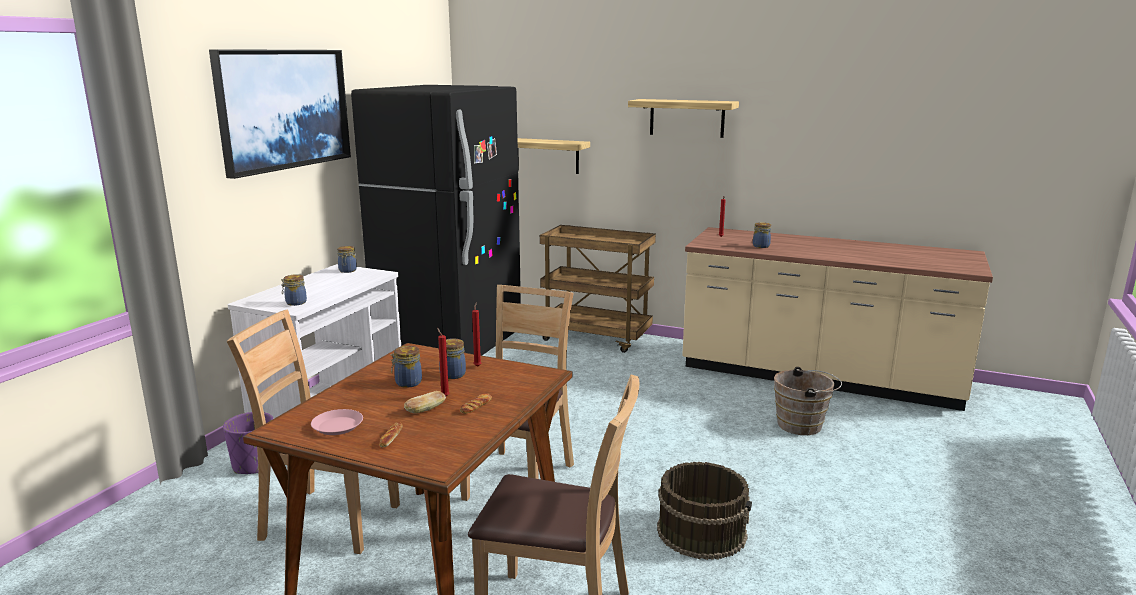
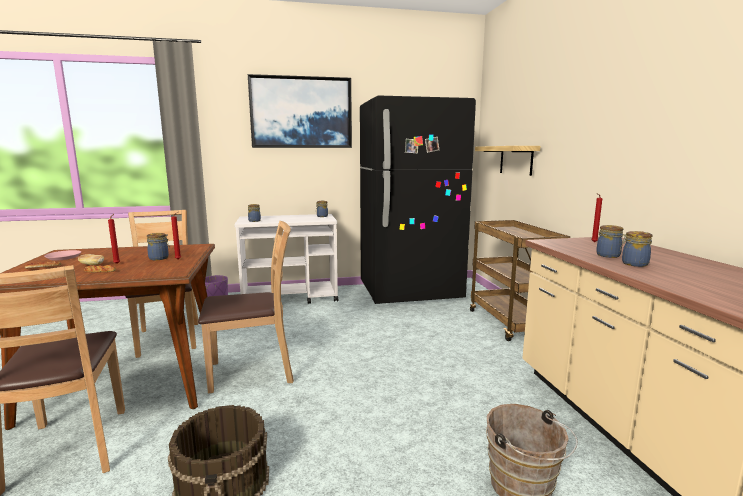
camera: 55 degrees right, 5 degrees down
(407, 383) = (139, 254): jar -> jar (633, 264)
(687, 118) = (609, 112): shelf -> none

